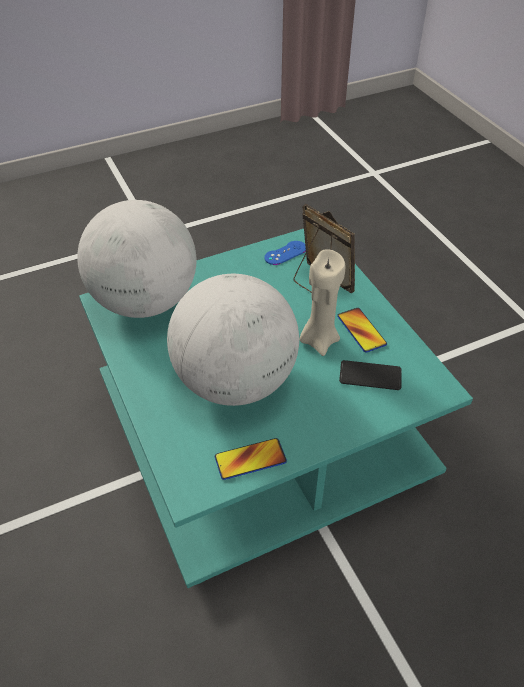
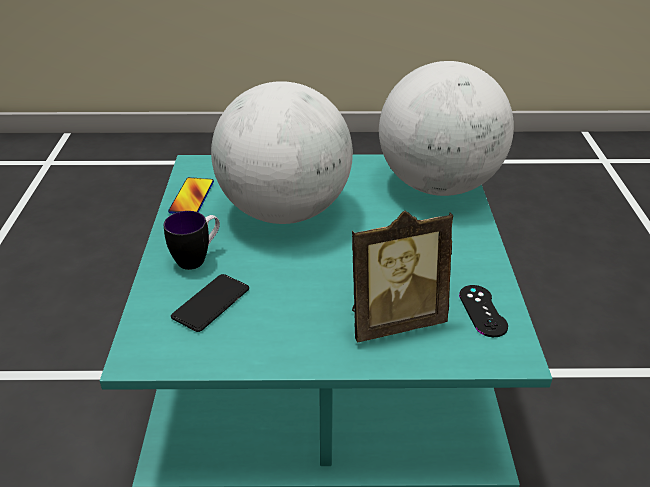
camera: 115 degrees right, 10 degrees down
(285, 253) = (482, 311): blue game controller -> black game controller
(319, 340) = (296, 284): beige candle -> none
(330, 408) = (197, 258): none -> mug
(361, 330) = (285, 325): phone -> none

